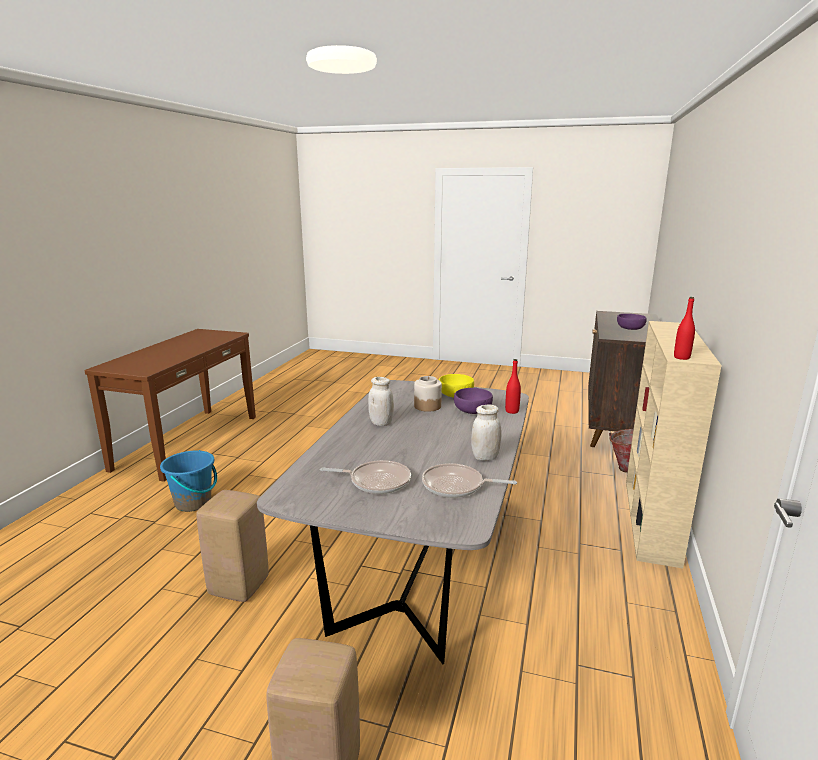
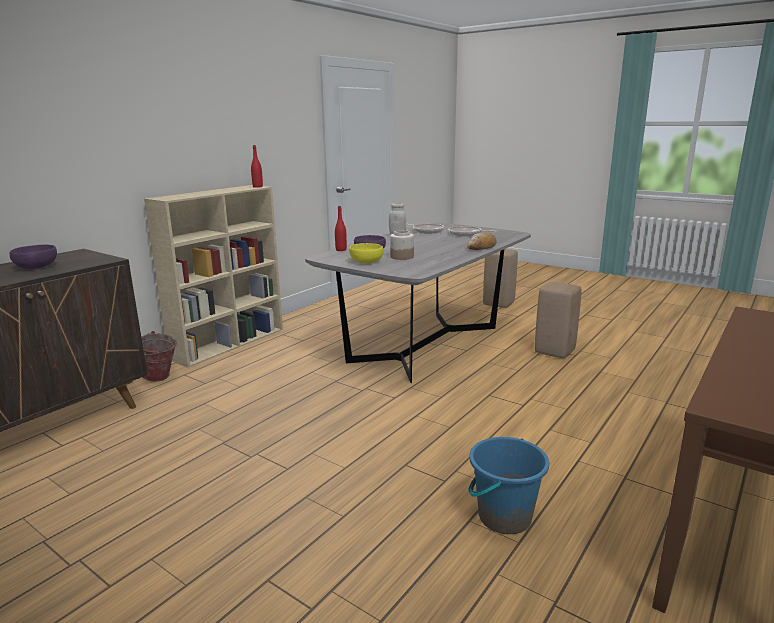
camera: 160 degrees left, 0 degrees up
(193, 503) = (639, 415): blue bucket -> blue bucket (504, 517)
(341, 438) = (481, 247): none -> bread
(381, 423) = (448, 251): white jar -> none

